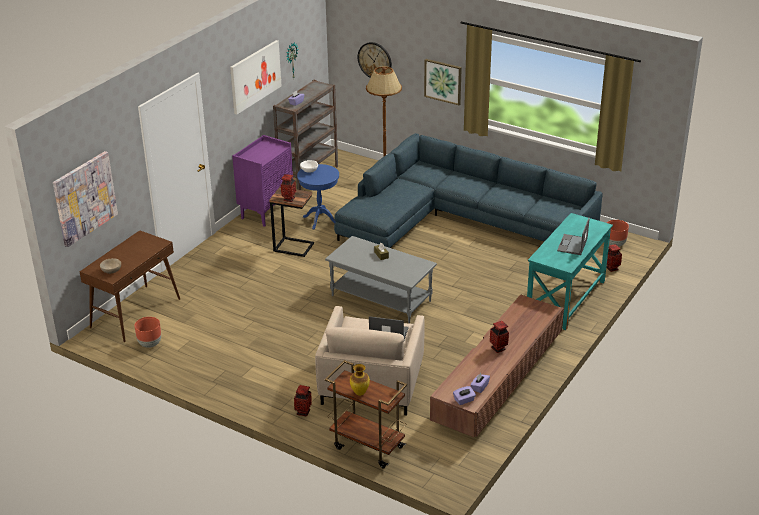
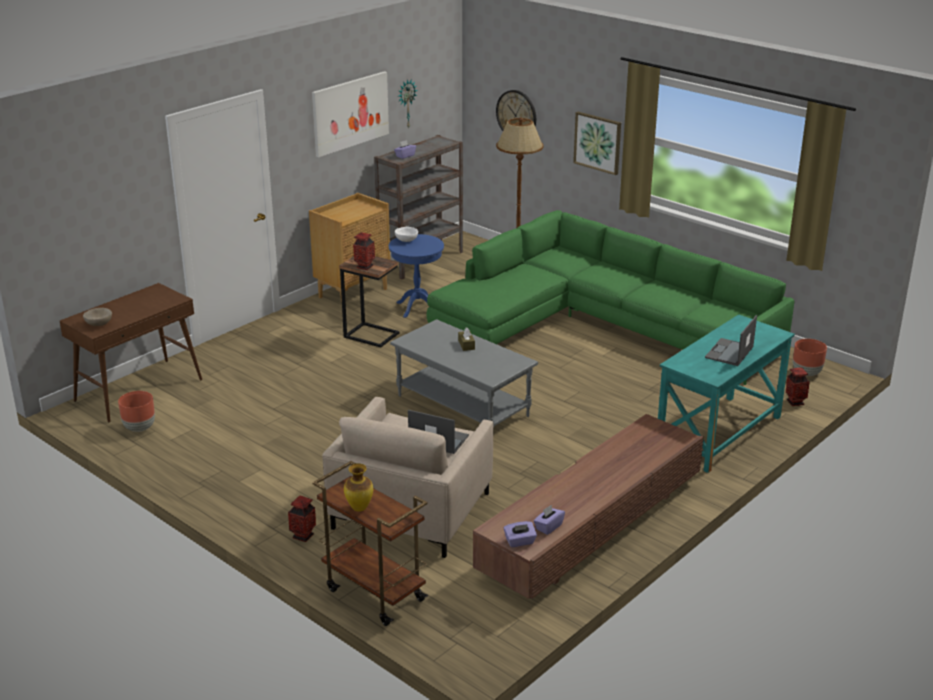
camera: 10 degrees right, 5 degrees down
(84, 198) = (74, 223): picture -> none
(266, 212) = (353, 293): purple cabinet -> brown cabinet
(458, 220) = (597, 325): blue sofa -> green sofa
(498, 348) = (592, 479): vase -> none

